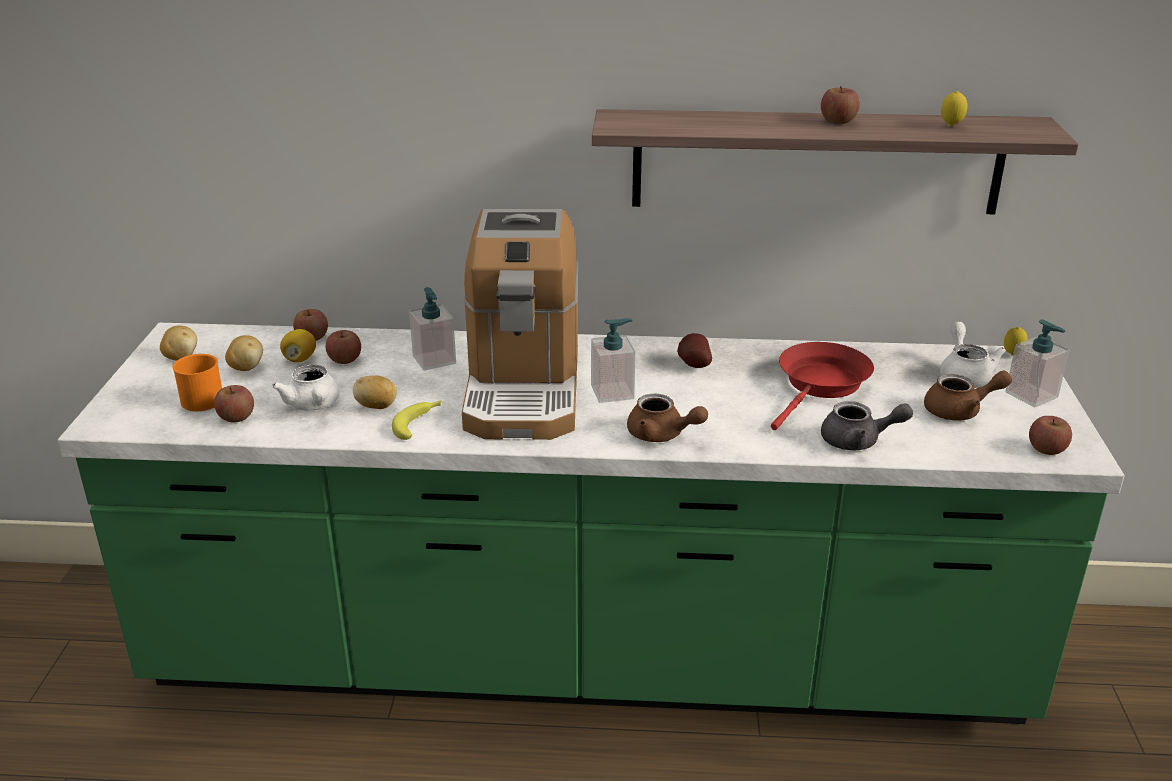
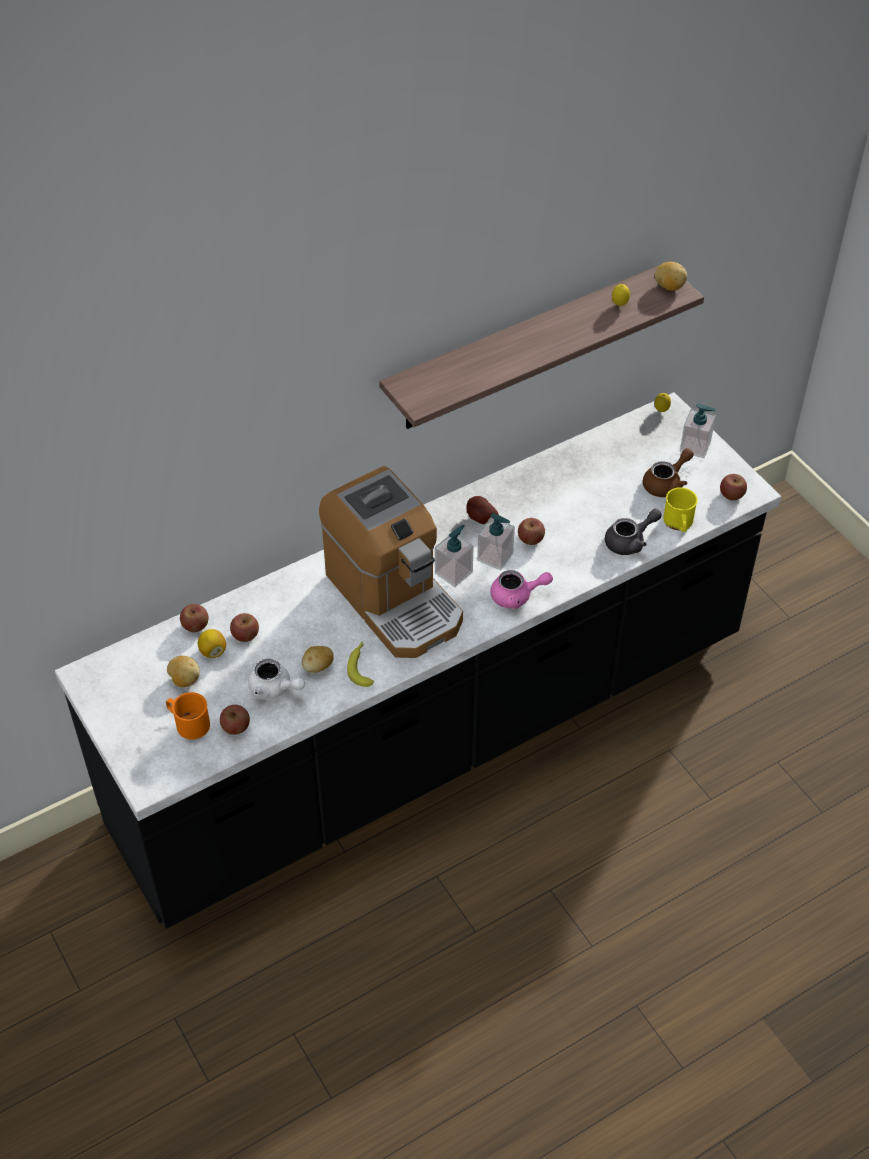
camera: 35 degrees left, 20 degrees up
(181, 357) = (123, 695): potato -> potato (669, 286)
(434, 360) = (307, 602): soap dispenser -> soap dispenser (495, 557)
(586, 661) = (434, 735): green counter -> black counter
(662, 435) = (517, 596): brown teapot -> pink teapot
(821, 385) = (572, 499): red frying pan -> none
(838, 121) = (548, 329): apple -> apple (530, 539)
(943, 449) = (679, 523): none -> yellow mug
(964, 374) = (646, 445): white teapot -> none

